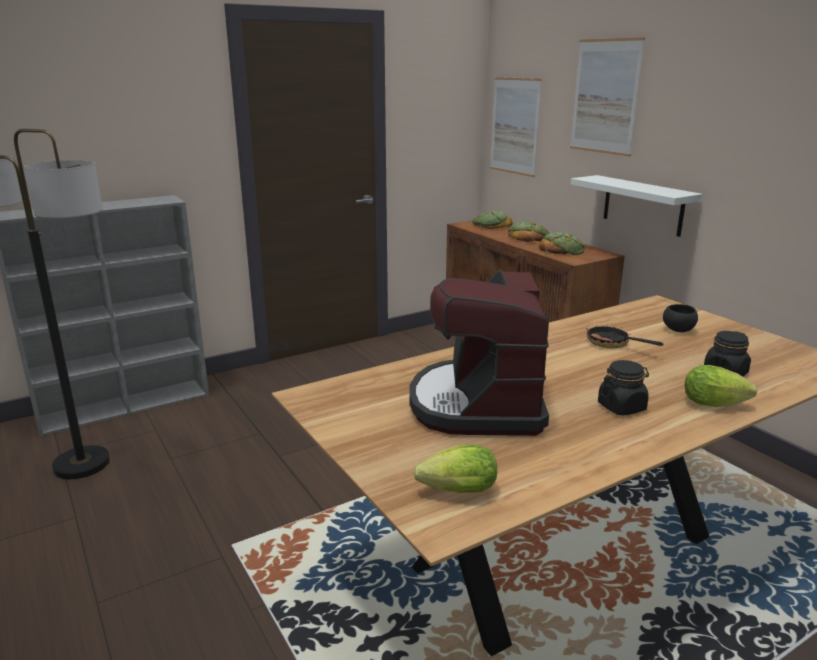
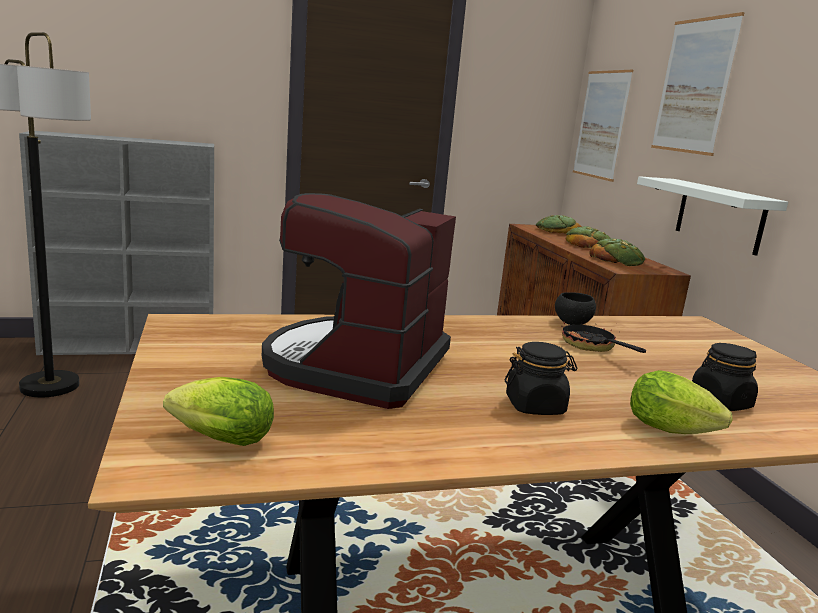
camera: 15 degrees right, 5 degrees down
(678, 330) = (696, 350): black bowl -> black bowl (572, 323)

